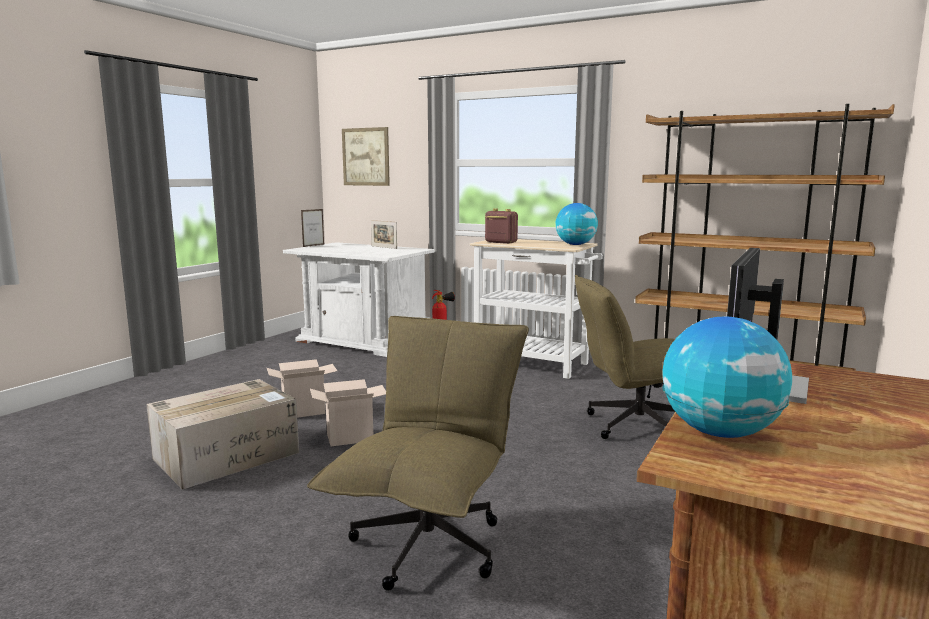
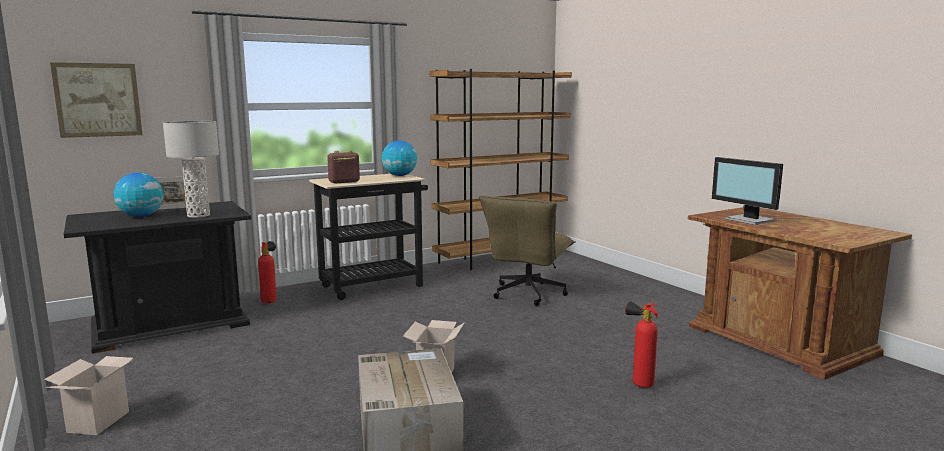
camera: 60 degrees left, 0 degrees up
(305, 411) = (342, 383): cardboard box -> cardboard box (98, 421)
(313, 245) = (72, 222): picture frame -> none
(362, 340) = (171, 324): white cabinet -> black cabinet
(368, 253) = (198, 215): none -> white table lamp
(426, 547) = (638, 383): beige office chair -> fire extinguisher
(533, 364) = (373, 286): white cart -> black cart
(719, 432) = (809, 234): globe -> globe (141, 216)

